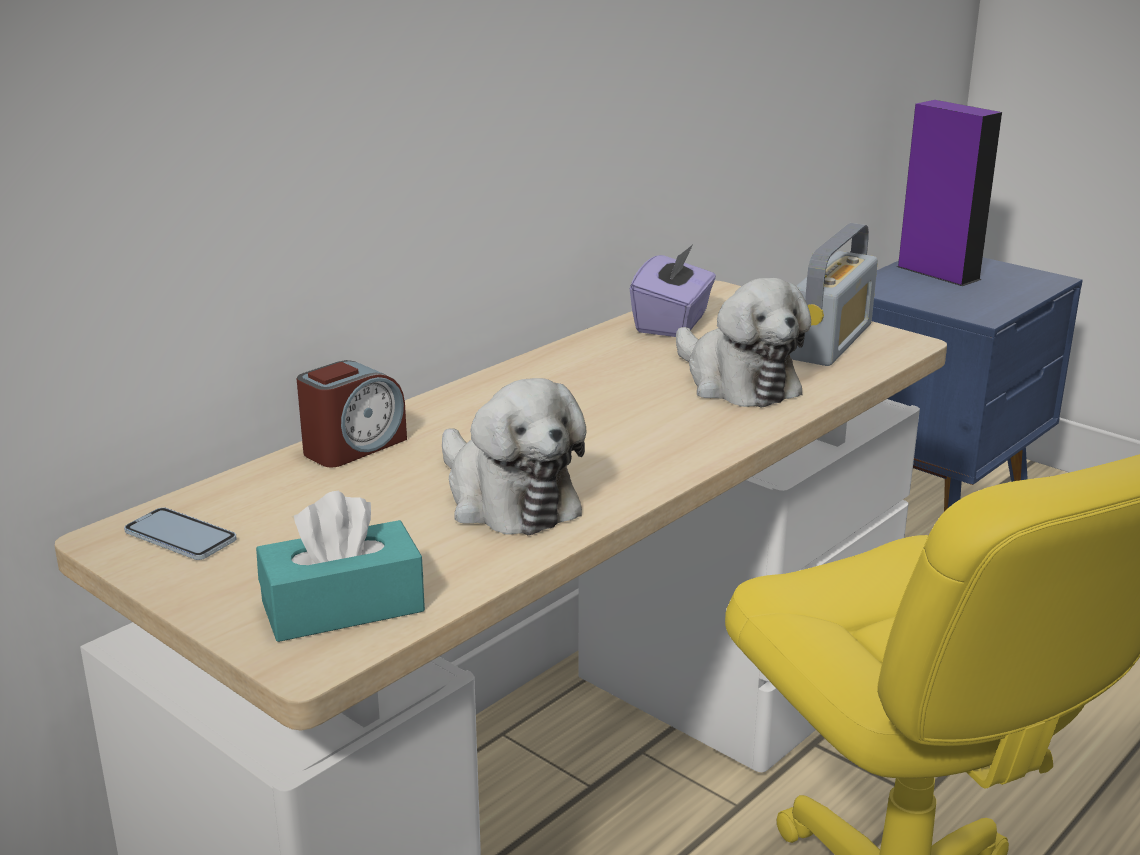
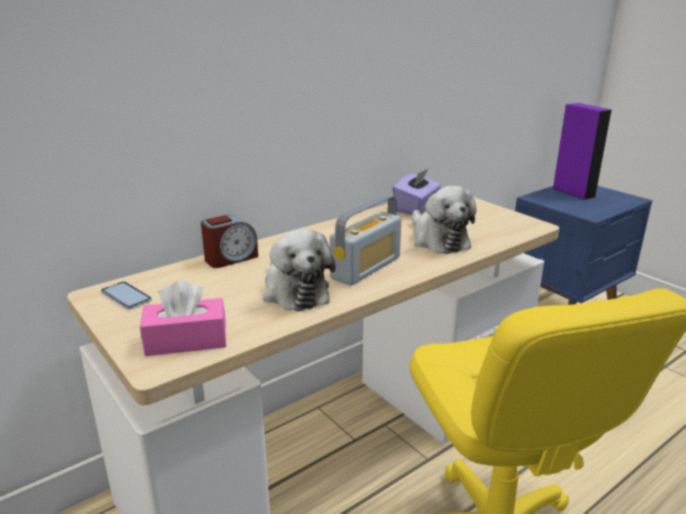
camera: 10 degrees right, 0 degrees up
(343, 607) = (186, 340): turquoise tissue box -> pink tissue box
(830, 341) = (496, 222): radio -> radio (366, 268)

